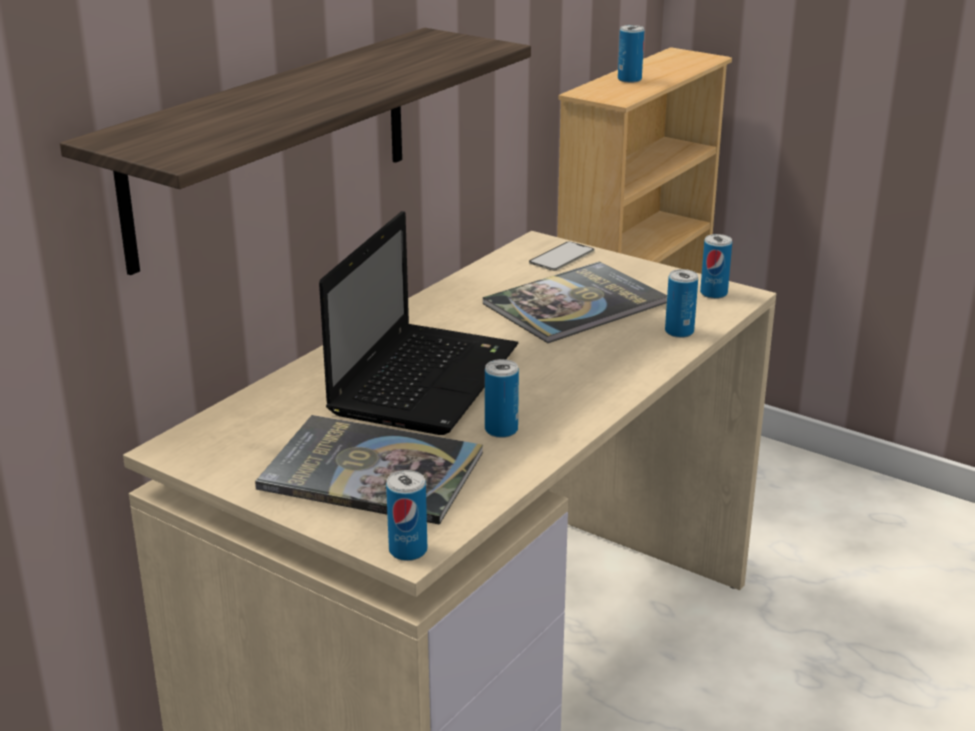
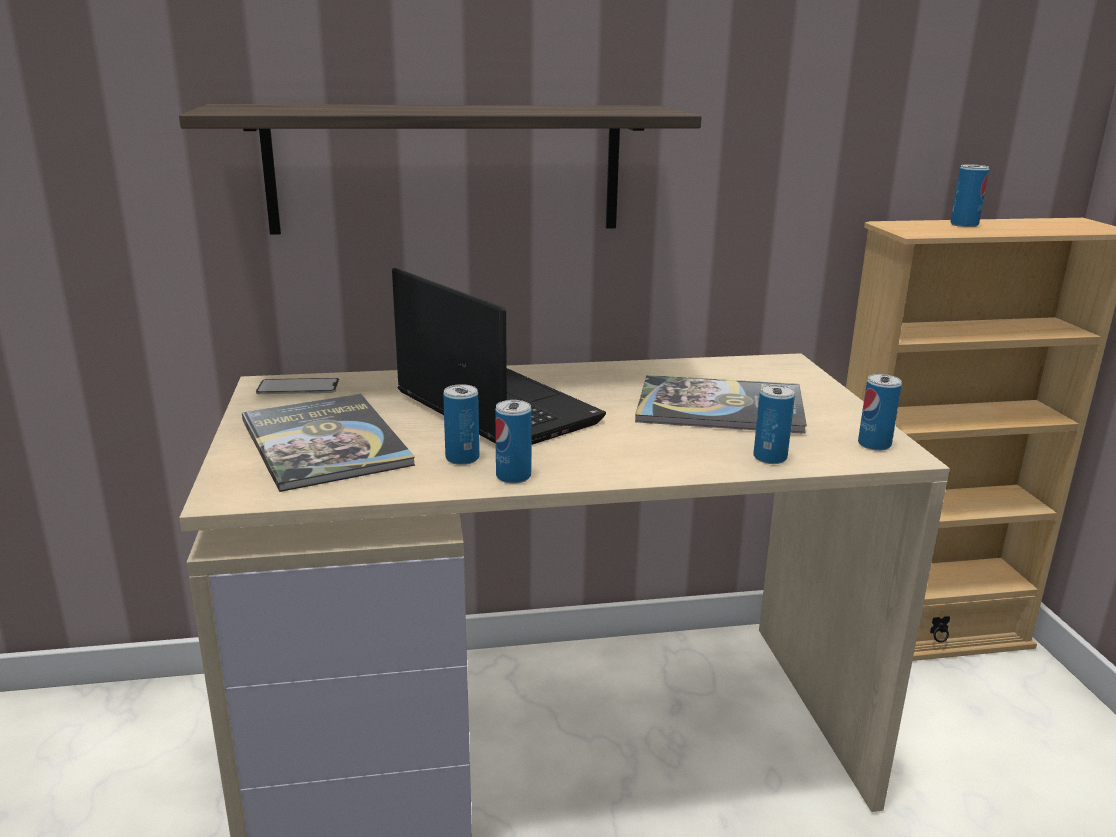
camera: 45 degrees right, 5 degrees down
(408, 550) = (224, 496): can -> can (513, 476)
(425, 379) = (493, 408): laptop -> laptop turned 105 degrees counterclockwise
(562, 257) = (785, 375): phone -> phone (298, 387)

